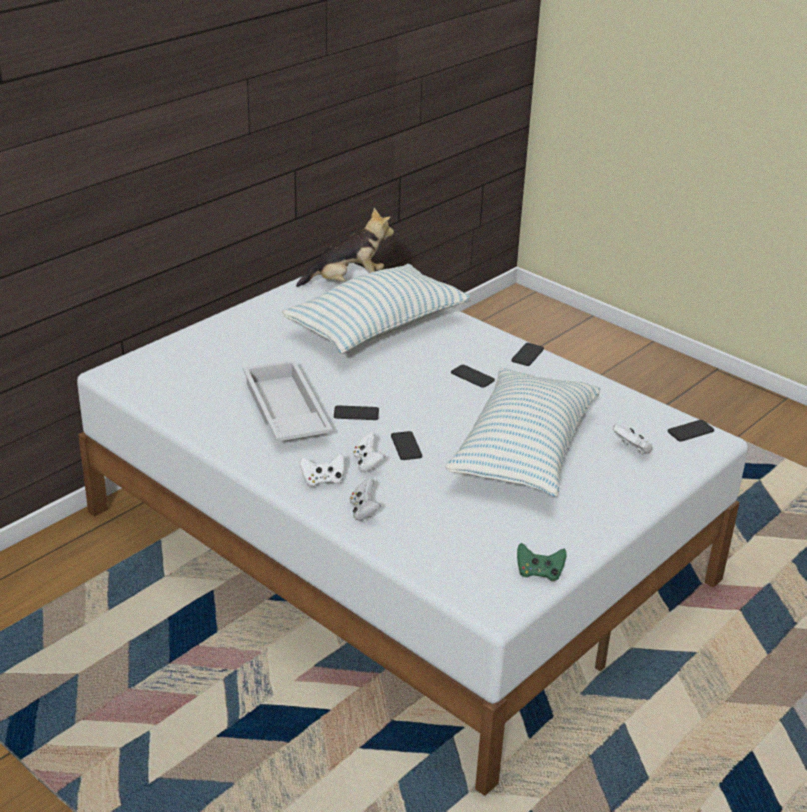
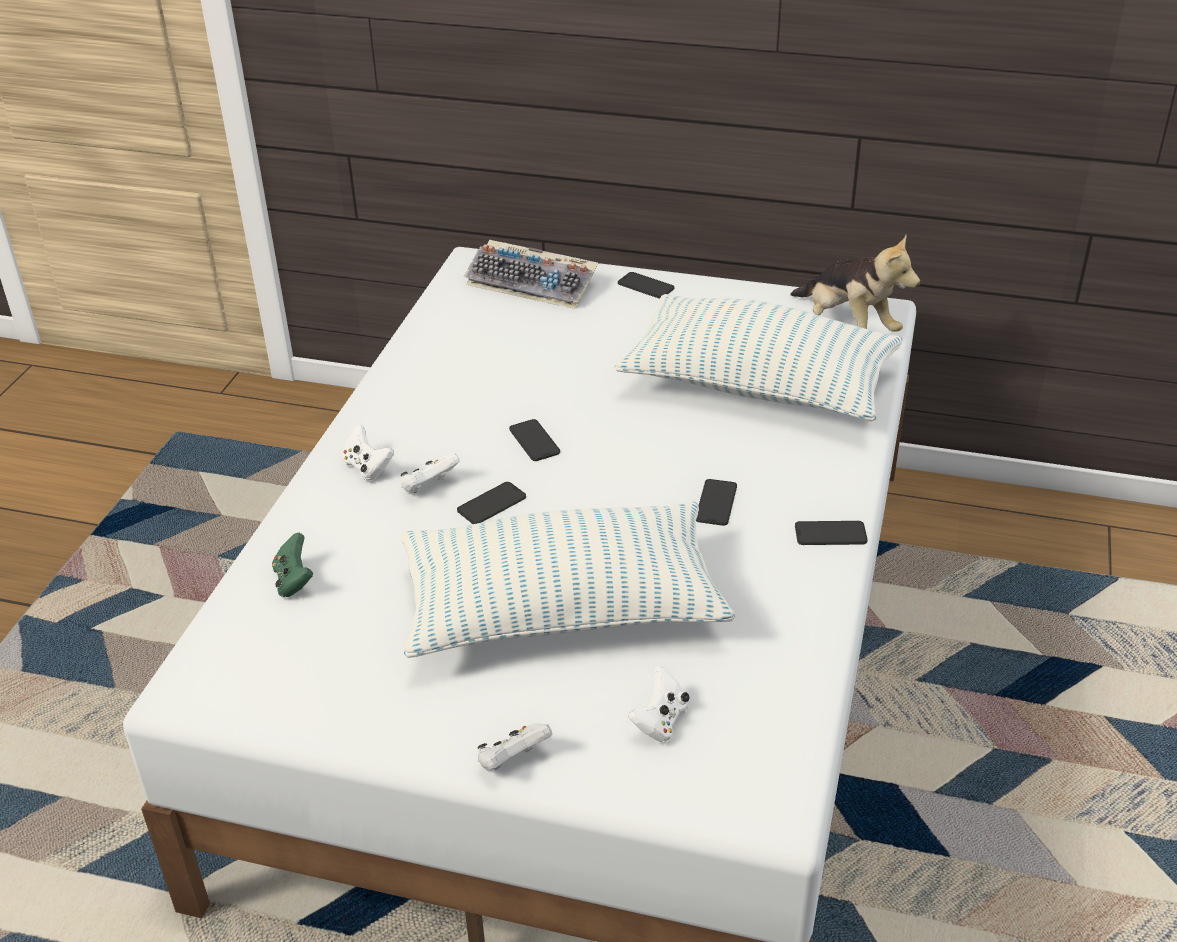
camera: 65 degrees right, 5 degrees up
(173, 360) = (534, 284): none -> keyboard
(283, 412) = (491, 390): white tray -> none
(363, 511) = (324, 519): white game controller -> white game controller (512, 761)
(539, 573) = (276, 712): green game controller -> green game controller (294, 581)
(690, 431) = (775, 777): phone -> phone (645, 286)

